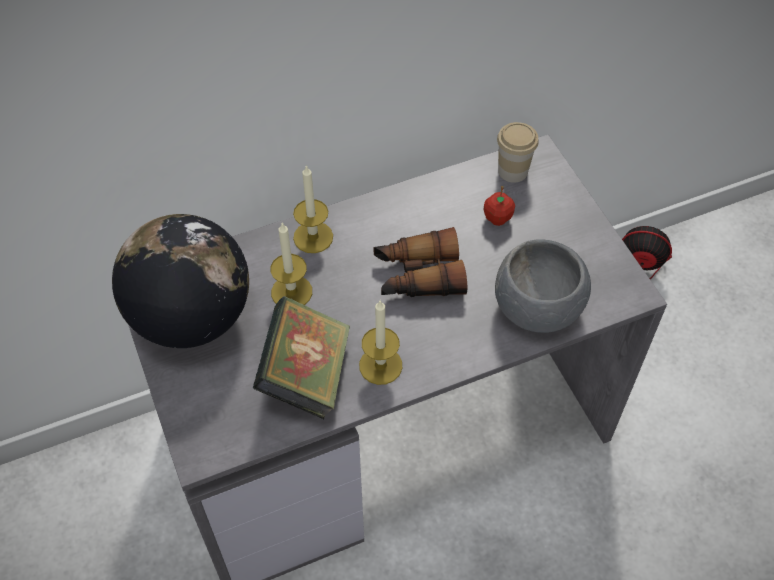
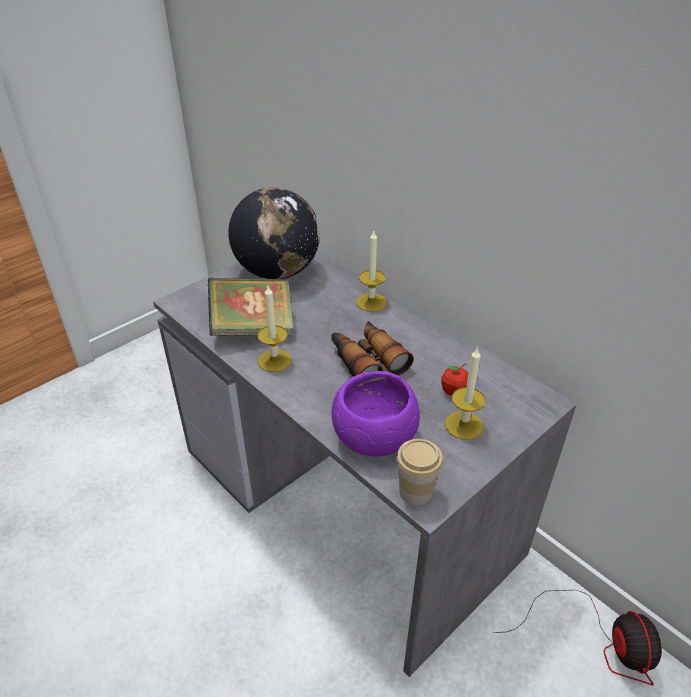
camera: 70 degrees right, 15 degrees down
(291, 292) = (318, 305): candle -> candle (464, 425)
(512, 171) = (513, 389): cup -> cup (415, 491)
(538, 306) = (374, 437): grey bowl -> purple bowl

